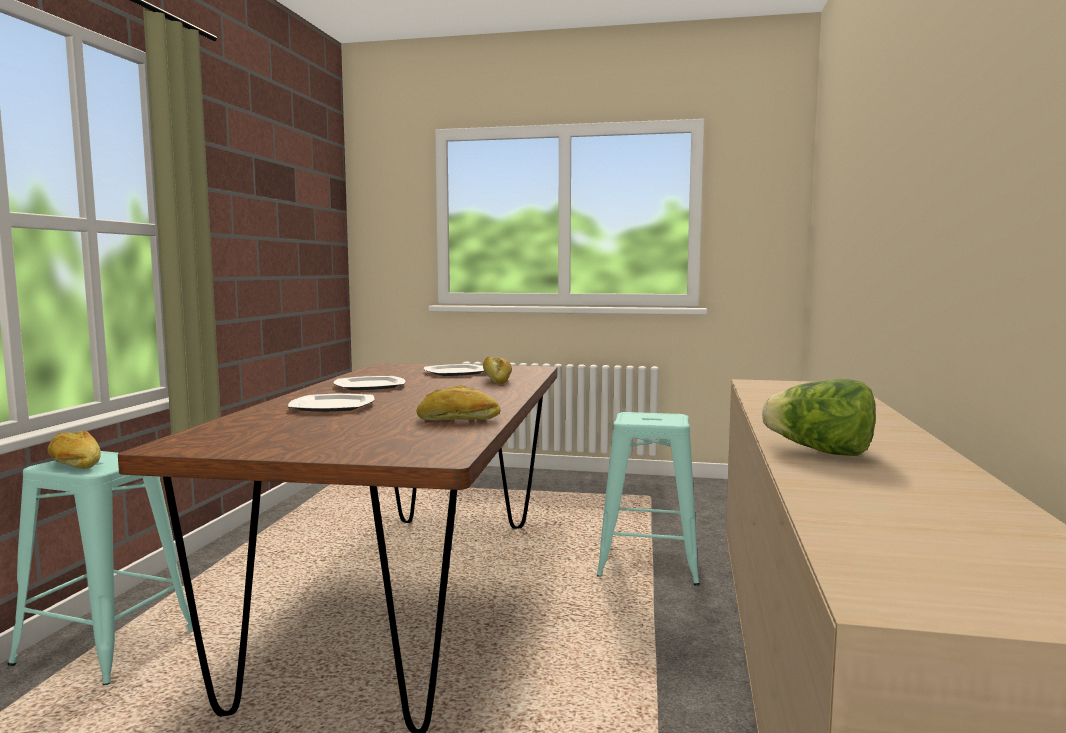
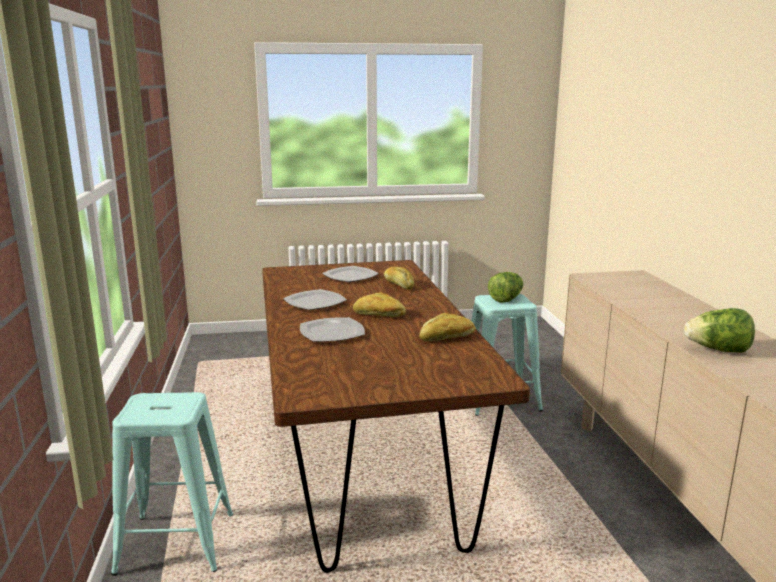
camera: 20 degrees left, 10 degrees up
(74, 464) = (152, 412): bread -> bread (379, 315)
(656, 417) = (506, 299): none -> lettuce

